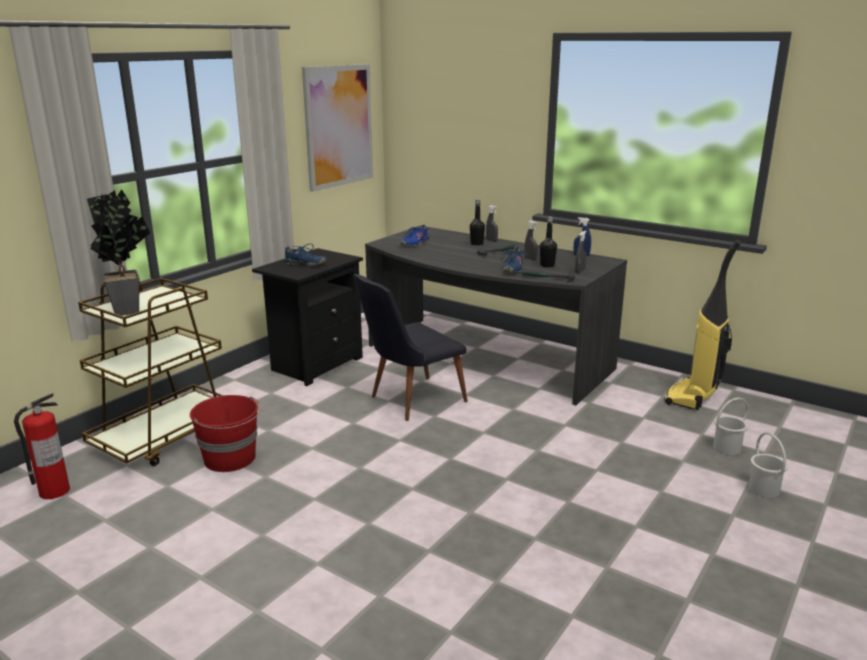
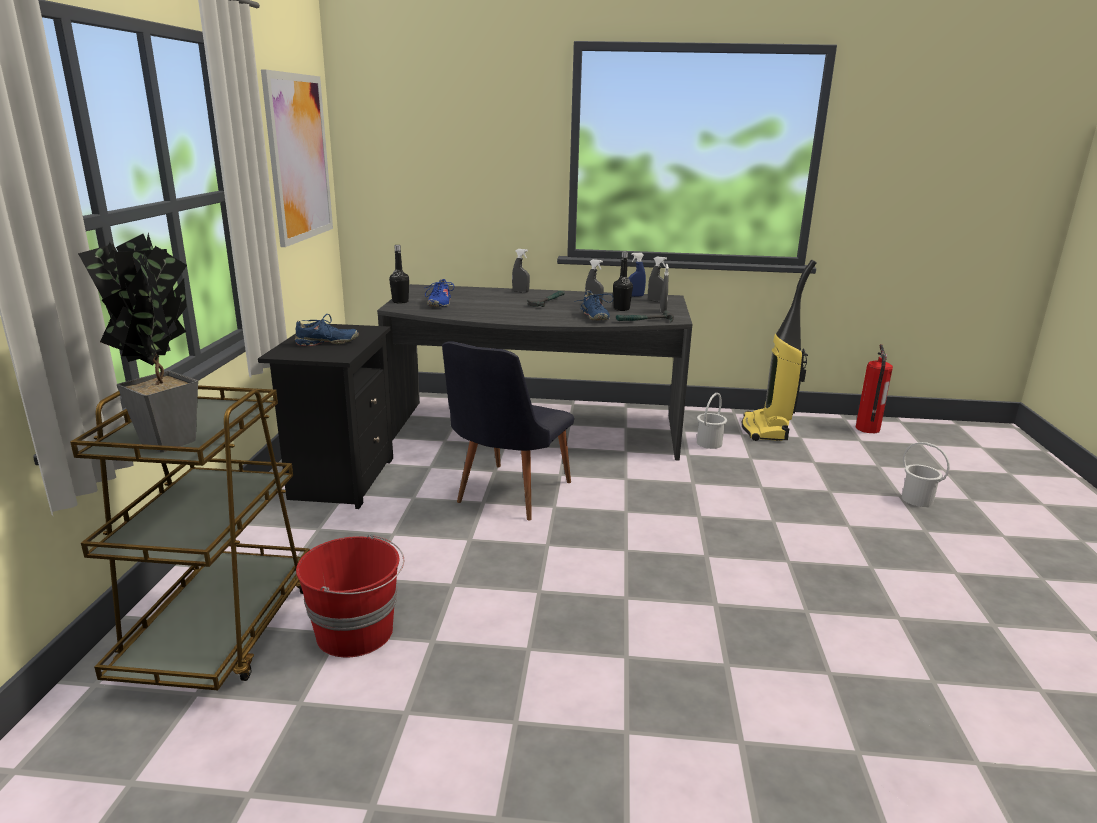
camera: 30 degrees left, 0 degrees up
(53, 491) = (100, 782): fire extinguisher -> fire extinguisher (867, 429)
(477, 244) = (510, 296): black bottle -> black bottle (400, 301)
(591, 262) = (656, 301): none -> grey spray bottle
(726, 448) = (846, 470): white bucket -> white bucket (708, 443)

